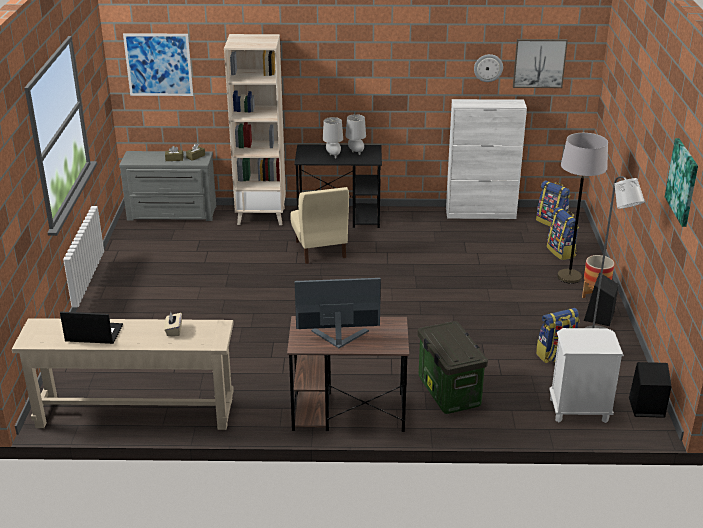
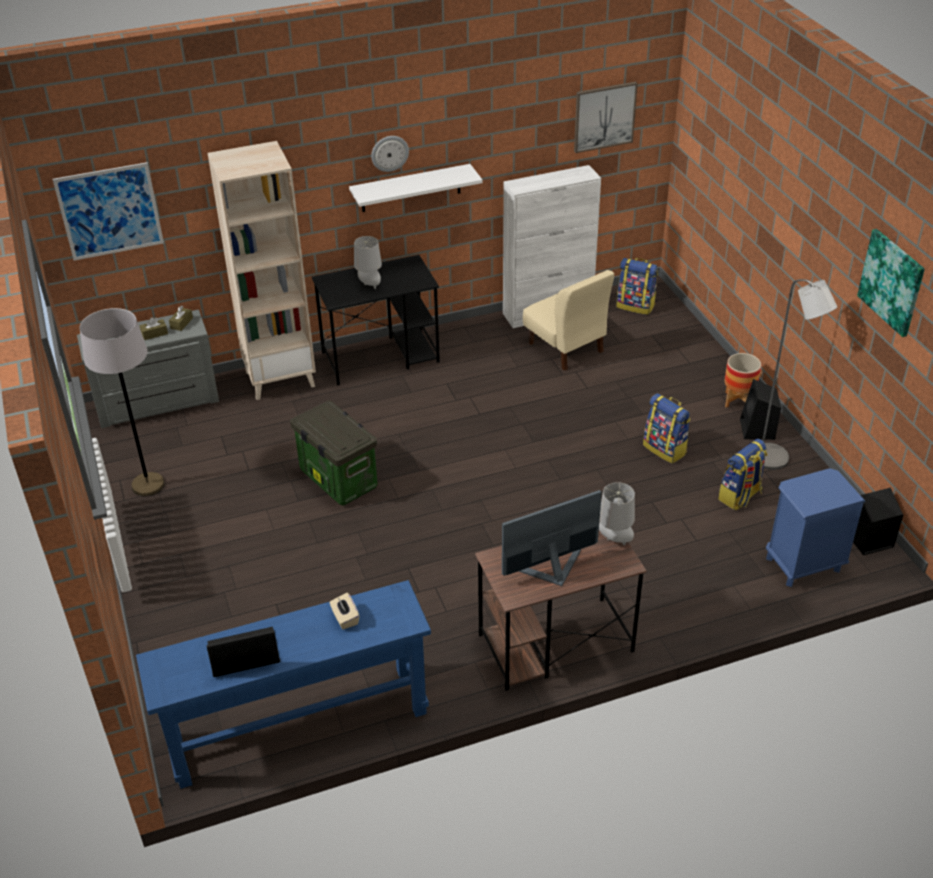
camera: 20 degrees left, 10 degrees up
(135, 413) = (298, 725): beige console table -> blue console table
(320, 249) = (385, 413): beige chair -> beige chair (566, 348)
(355, 152) = (395, 274): grey table lamp -> grey table lamp (614, 540)
(378, 91) = (411, 188): none -> white shelf
(447, 391) = (651, 580): storage box -> storage box (337, 479)
(488, 67) = (544, 133): wall clock -> wall clock (389, 153)
(561, 252) = (669, 347): backpack -> backpack (665, 449)
(569, 277) = (696, 381): grey floor lamp -> grey floor lamp (148, 485)
(578, 410) = (803, 565): white nightstand -> blue nightstand

